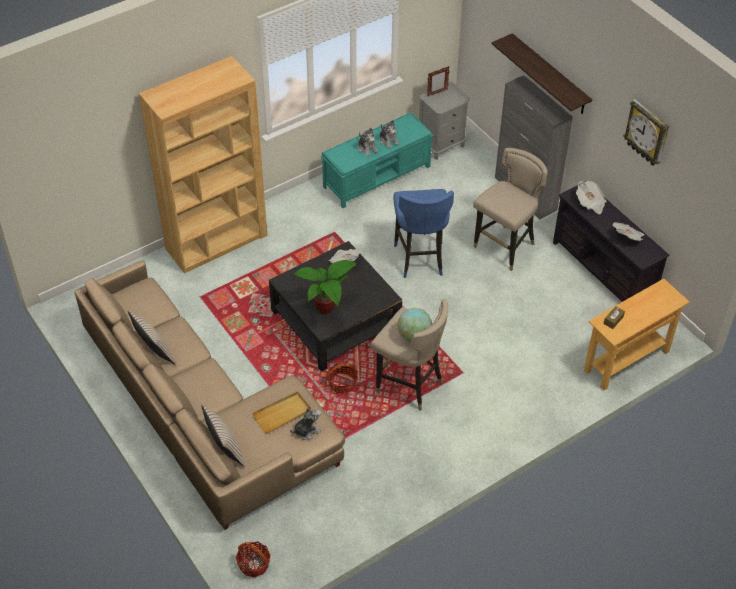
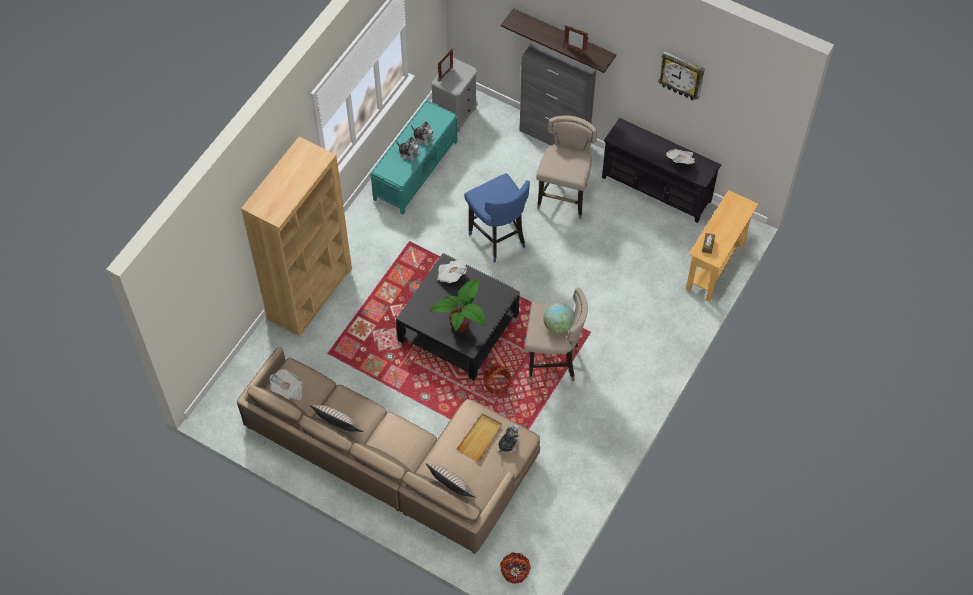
camera: 25 degrees left, 10 degrees up
(552, 83) = (575, 49): none -> picture frame
(590, 203) = (634, 139): newspaper -> newspaper (288, 390)

